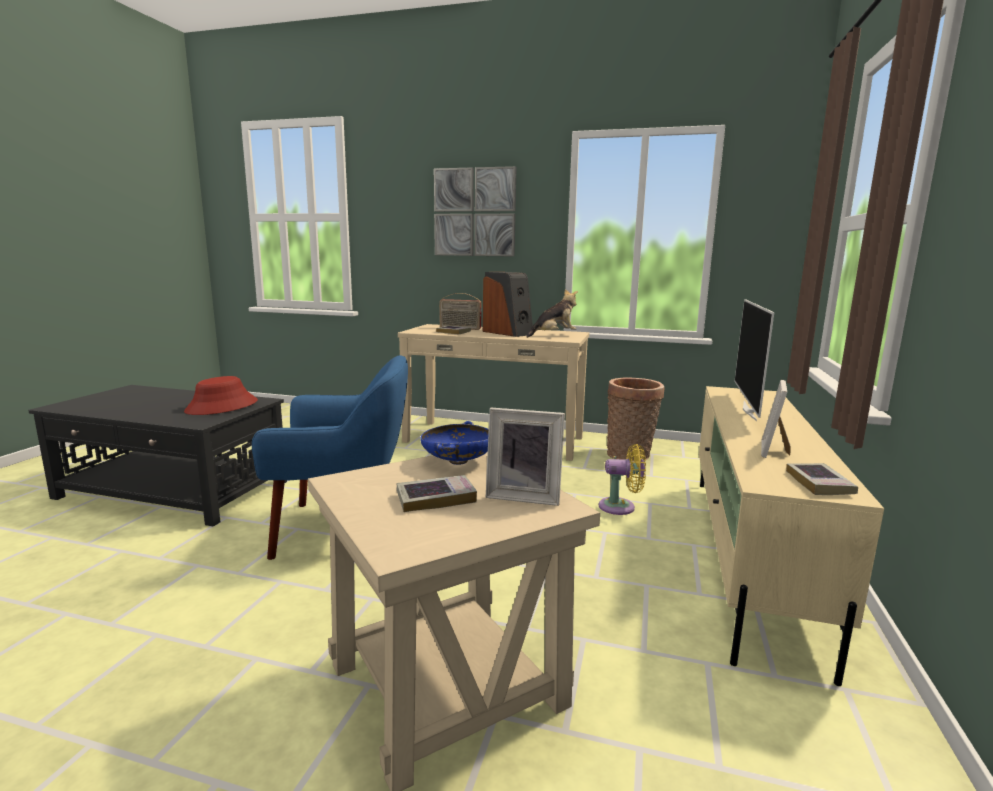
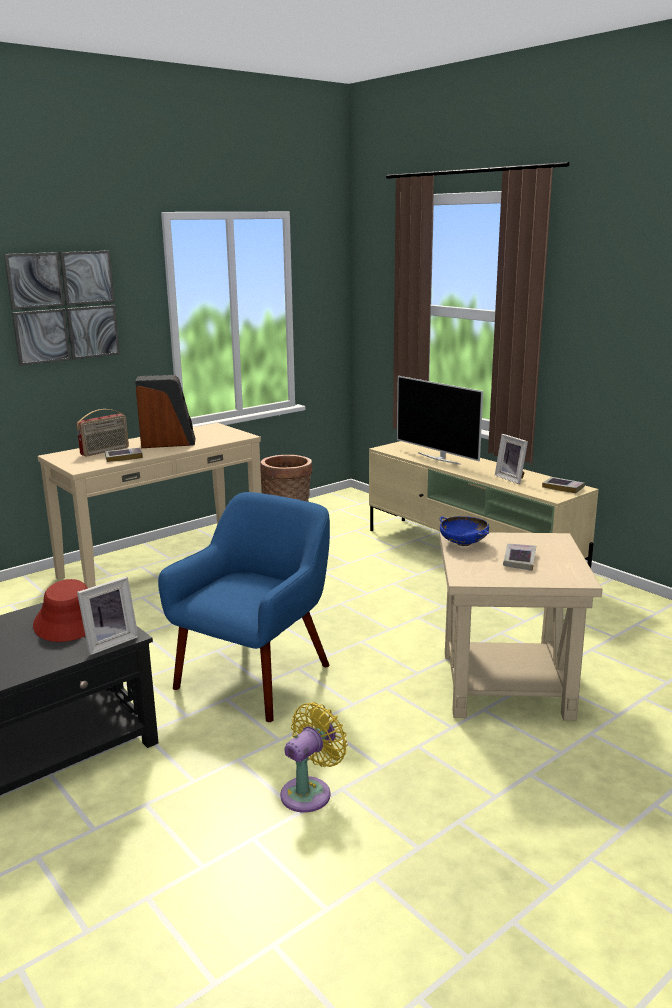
camera: 55 degrees left, 5 degrees up
(524, 496) = (535, 541): picture frame -> picture frame (109, 642)
(554, 336) = (215, 435): plush toy -> none
(621, 507) = (365, 565): yellow fan -> yellow fan (309, 792)

